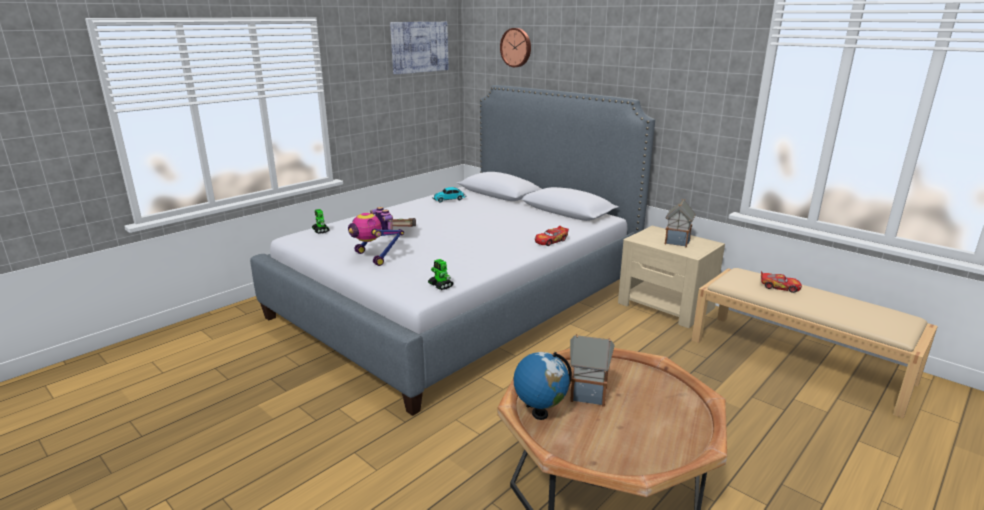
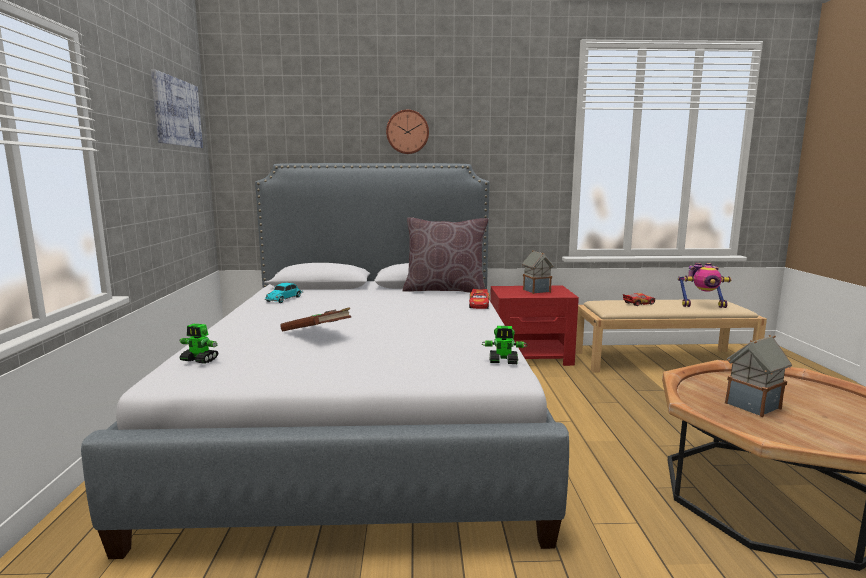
camera: 45 degrees left, 10 degrees down
(375, 257) = (356, 362): toy robot -> toy robot (702, 305)
(516, 47) = (299, 120): wall clock -> wall clock (407, 132)
(540, 414) = (778, 436): globe -> none
(567, 220) = (445, 290): none -> brown pillow
(666, 305) = (530, 356): beige nightstand -> red nightstand

